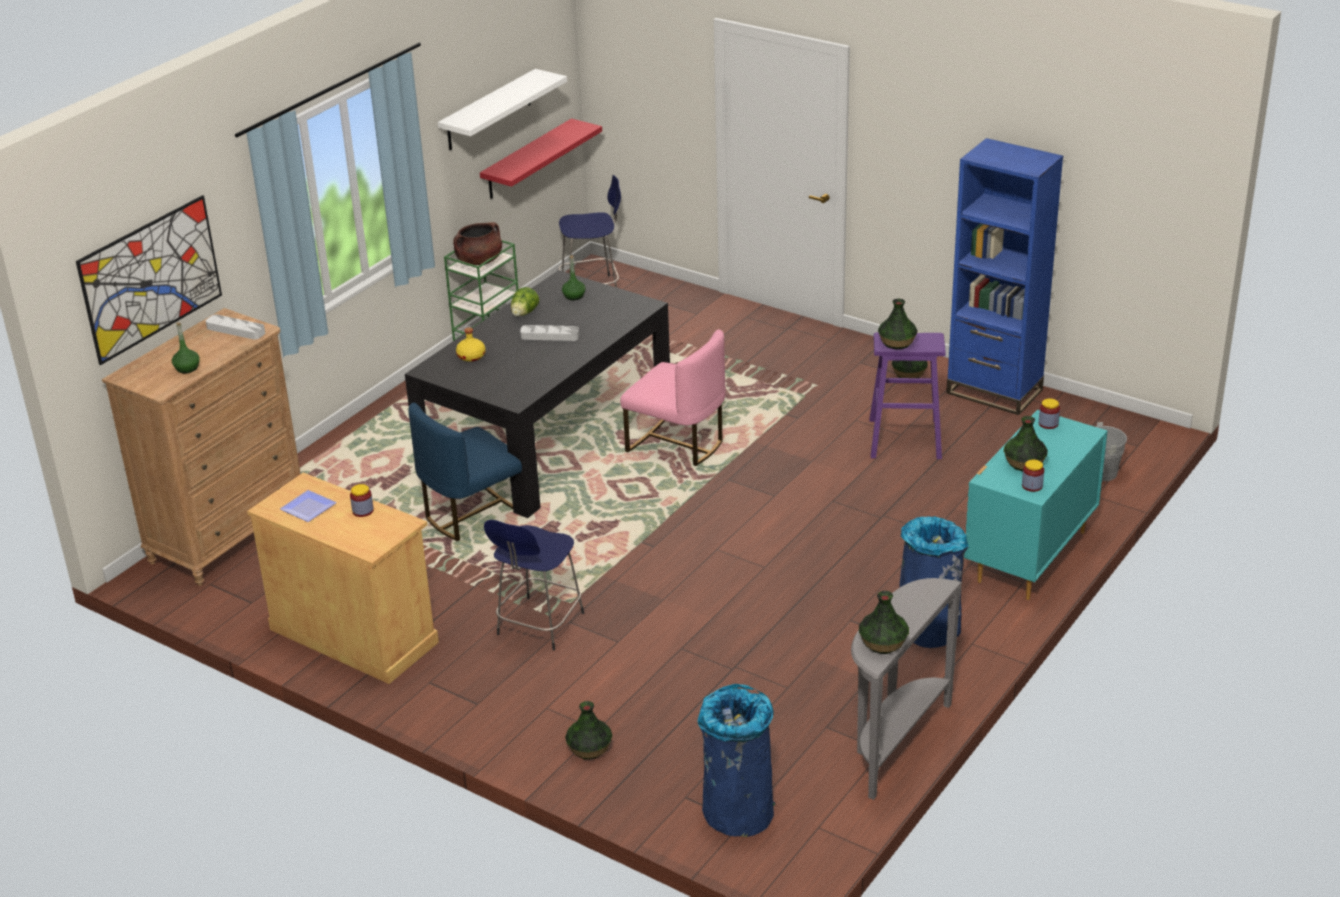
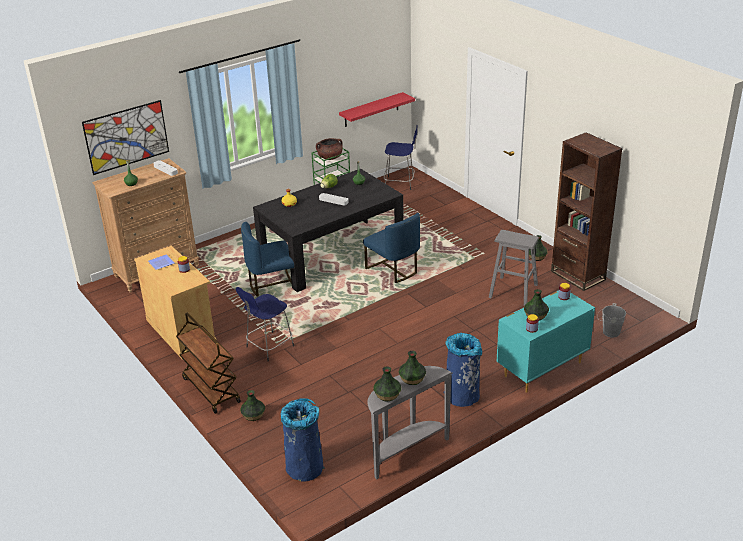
camera: 20 degrees right, 0 degrees up
(480, 724) = (210, 390): none -> brown cart
(489, 110) = (347, 80): white shelf -> none
(677, 444) = (393, 270): pink chair -> blue chair
(897, 343) = (509, 237): vase -> vase (412, 379)
(905, 438) = (513, 291): purple stool -> grey stool
(994, 392) = (578, 275): blue bookcase -> brown bookcase

